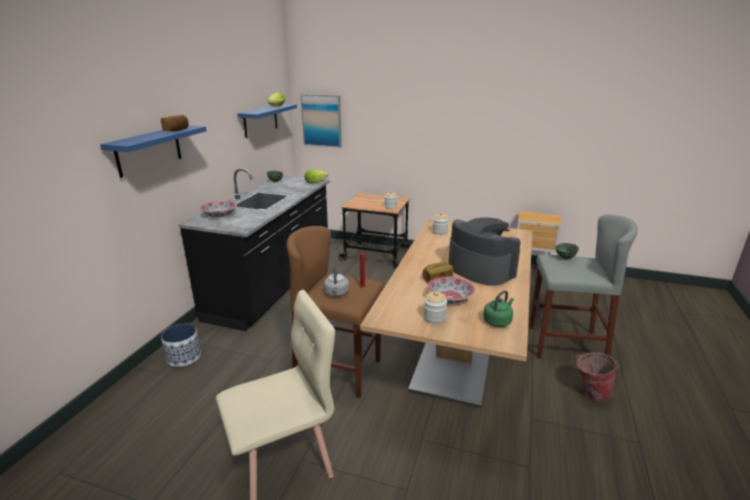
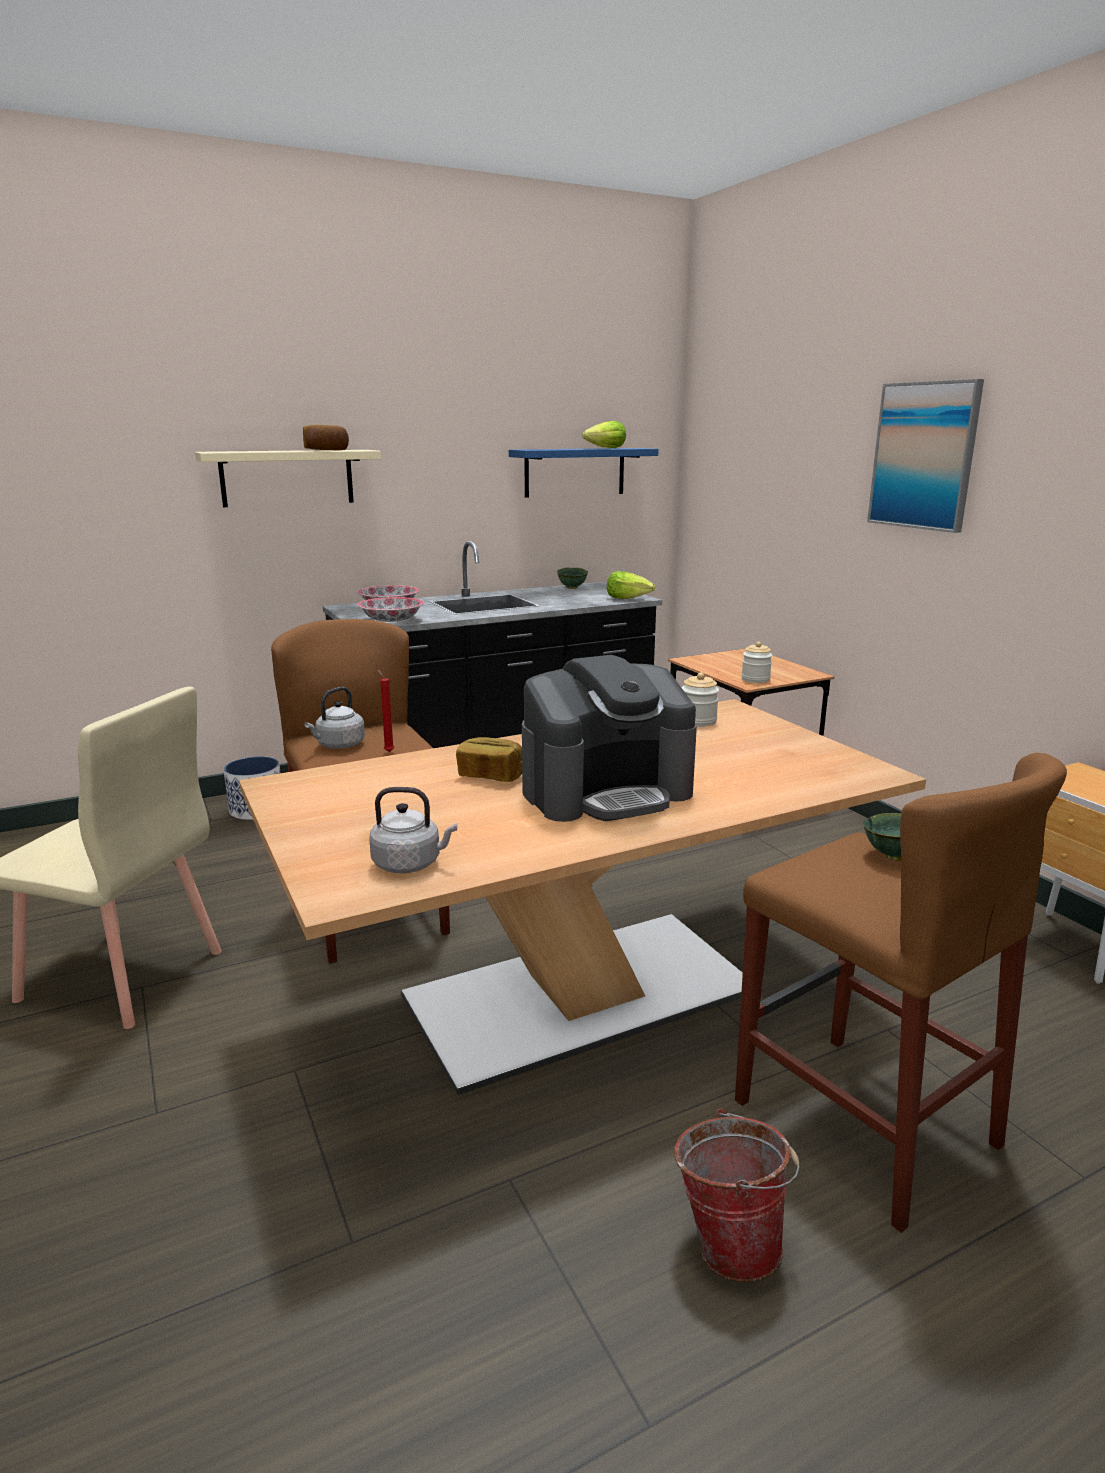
camera: 45 degrees right, 5 degrees down
(149, 150) = (287, 477): blue shelf -> beige shelf
(322, 120) = (717, 488): picture -> picture (924, 456)
(434, 318) = (339, 815): jar -> none
(449, 298) = (433, 804): bowl -> bowl (391, 620)
(480, 269) = (607, 791): coffee machine -> coffee machine turned 60 degrees clockwise
(498, 321) = (410, 864): green kettle -> grey kettle
(565, 345) = (863, 1122): grey stool -> brown stool

